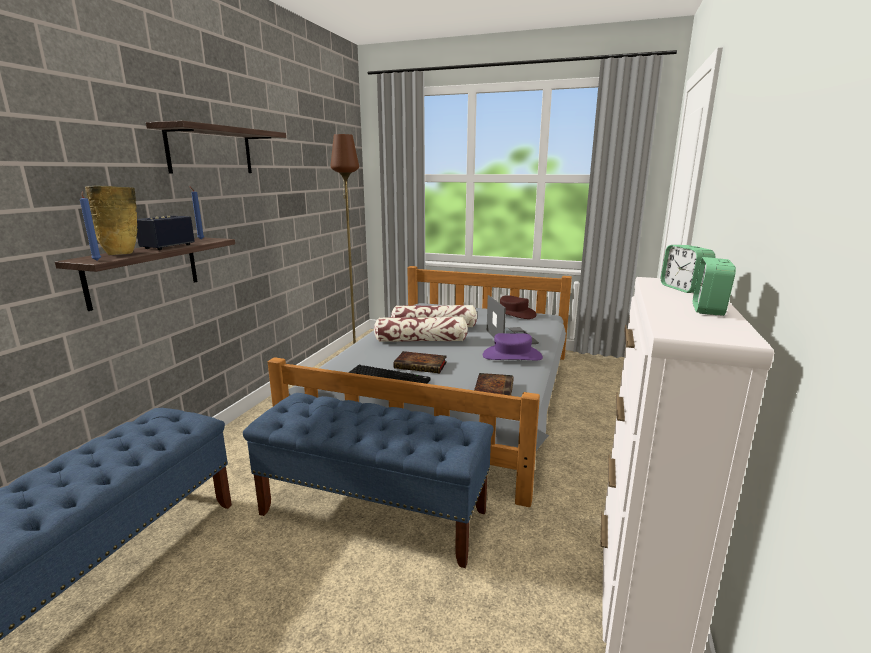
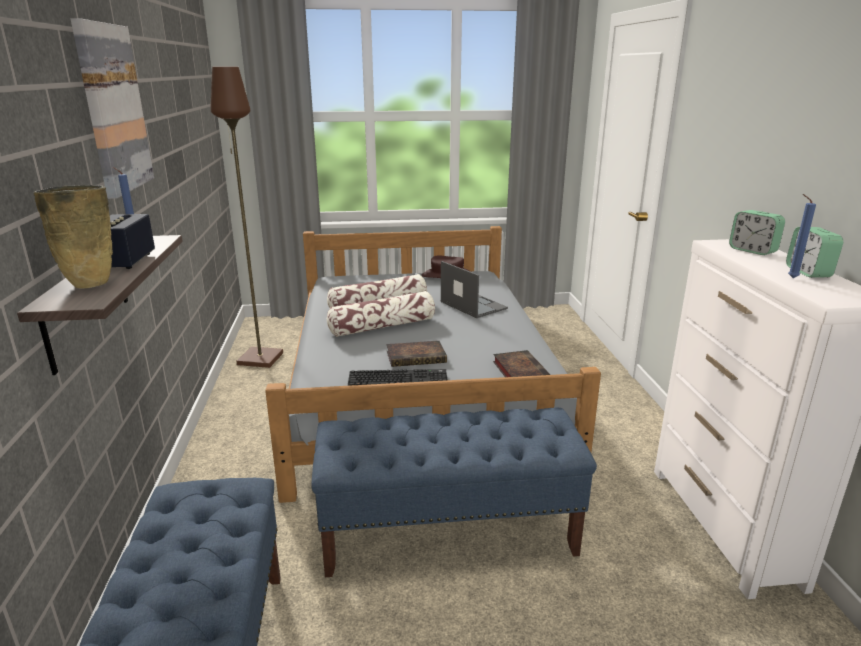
camera: 25 degrees left, 5 degrees up
(97, 260) = (87, 301): blue candle -> blue candle (790, 277)
(211, 151) = (113, 109): shelf -> picture
(512, 356) = (497, 327): purple hat -> none

